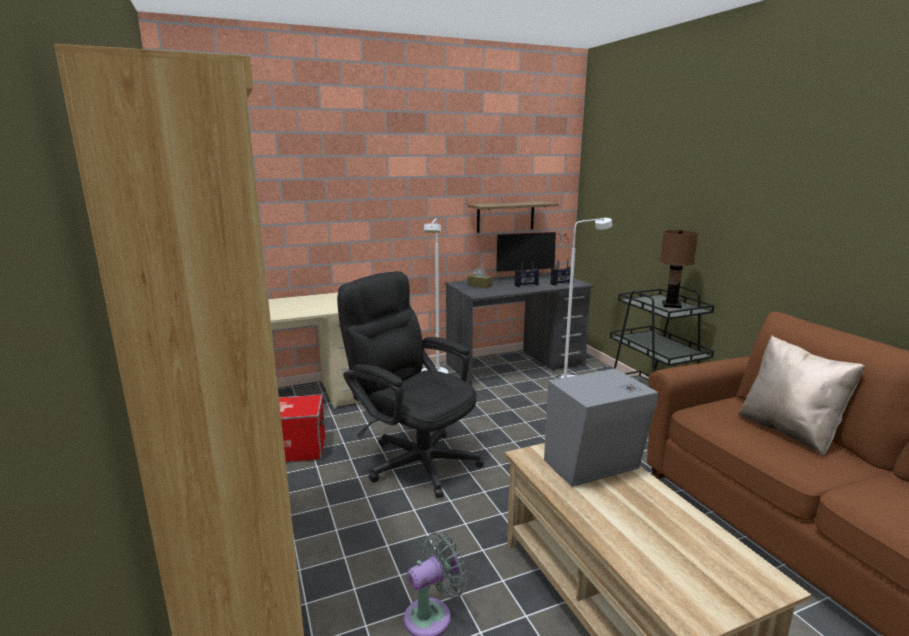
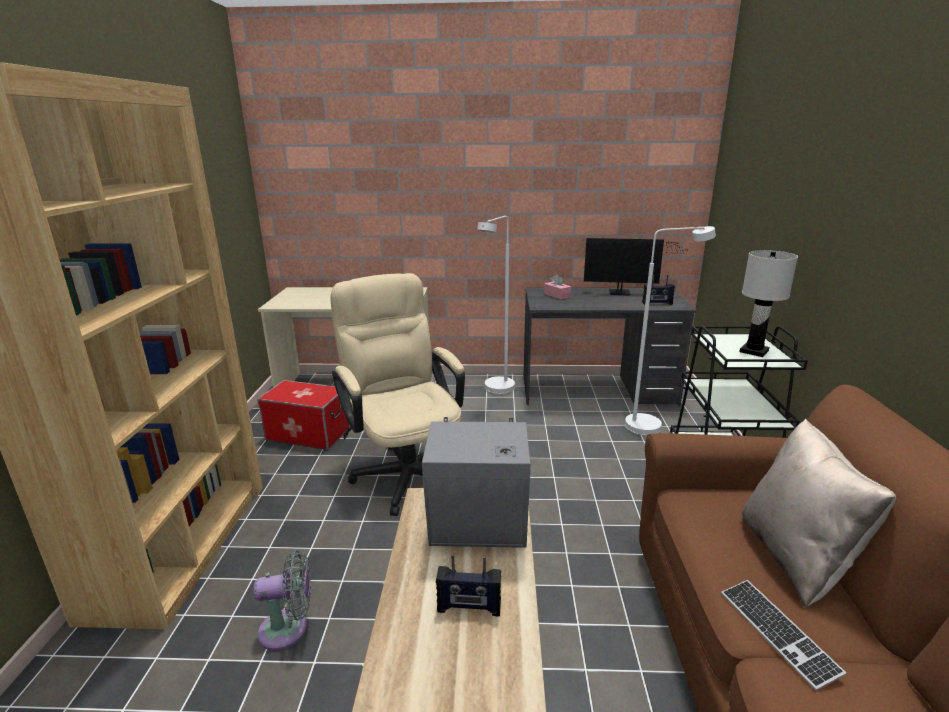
camera: 25 degrees right, 5 degrees up
(414, 459) = (405, 470): black office chair -> beige office chair
(479, 285) = (557, 295): brown tissue box -> pink tissue box
(505, 216) = (606, 217): shelf -> none
(526, 285) = (611, 301): radio -> radio (469, 608)
(671, 305) = (754, 351): brown table lamp -> white table lamp
(825, 474) = (777, 633): none -> keyboard

